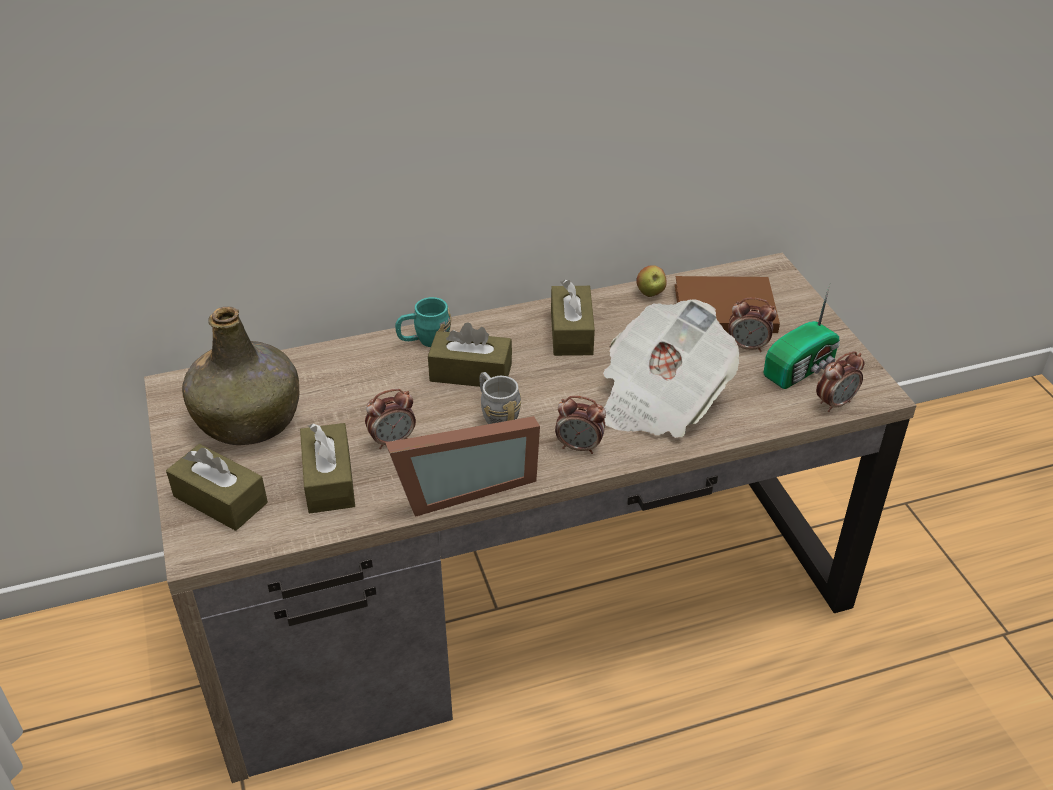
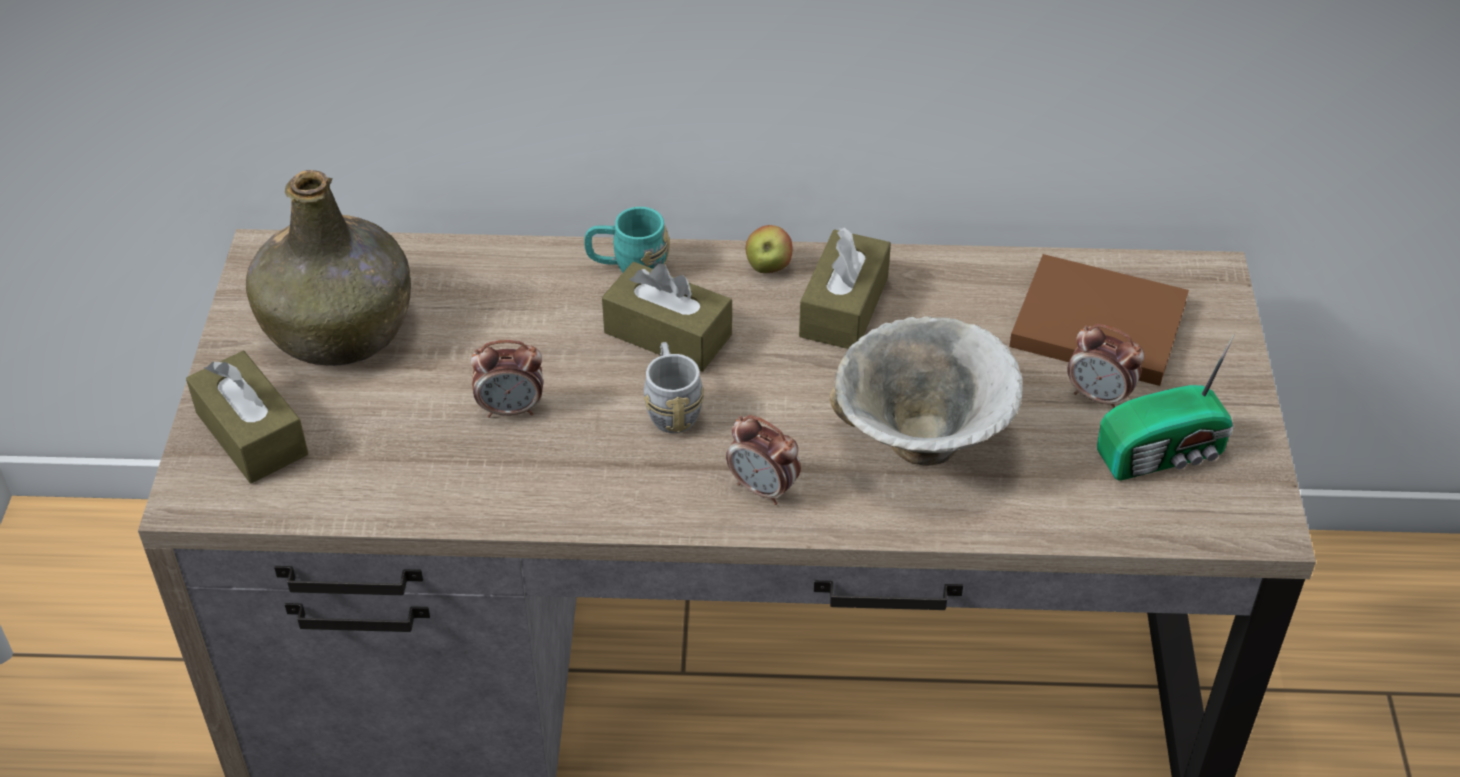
camera: 20 degrees right, 5 degrees up
(329, 480) = (401, 445): brown tissue box -> none
(462, 486) = (571, 503): picture frame -> none
(650, 293) = (996, 272): apple -> apple (768, 267)
(660, 398) = (920, 445): newspaper -> bowl
(835, 403) = (1185, 524): alarm clock -> none

